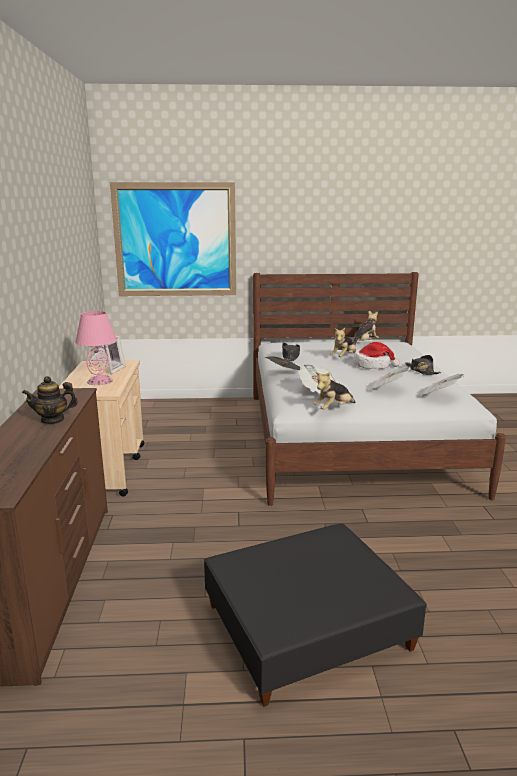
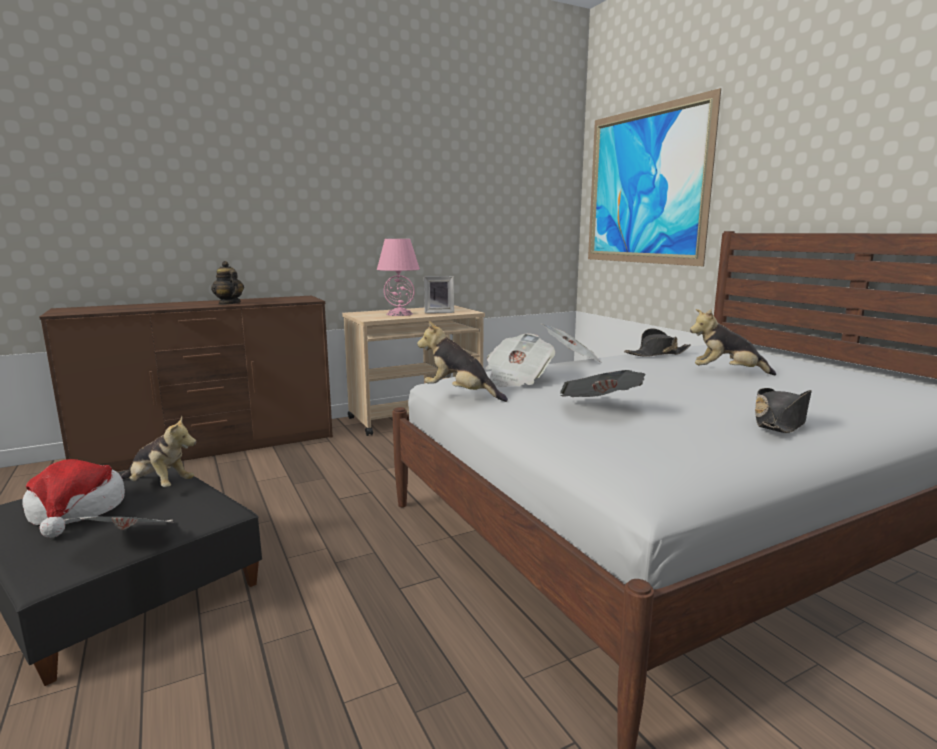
camera: 65 degrees right, 5 degrees down
(365, 342) = (865, 376): plush toy -> plush toy (159, 485)
(372, 365) = (724, 390): hat -> hat (76, 511)
(437, 396) = (632, 445): newspaper -> newspaper (130, 543)

